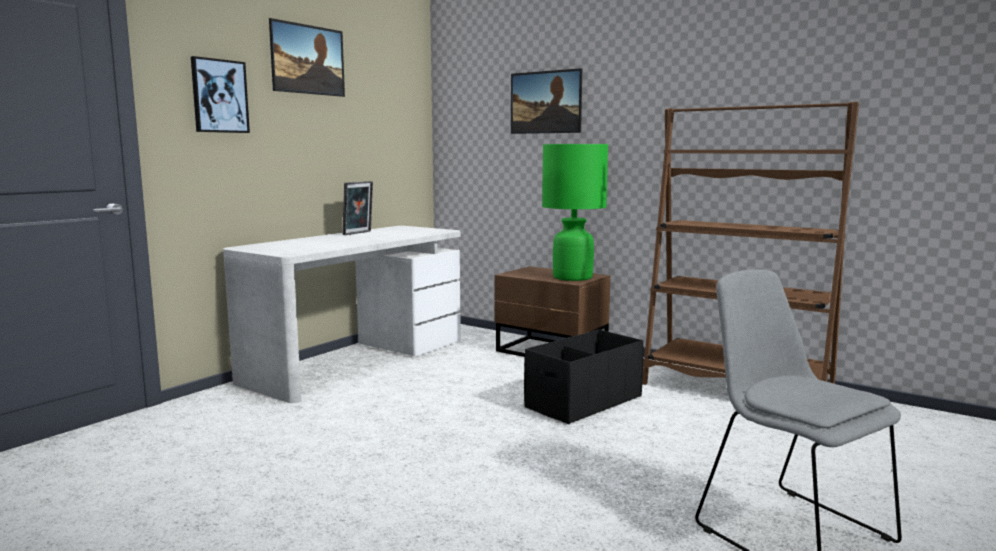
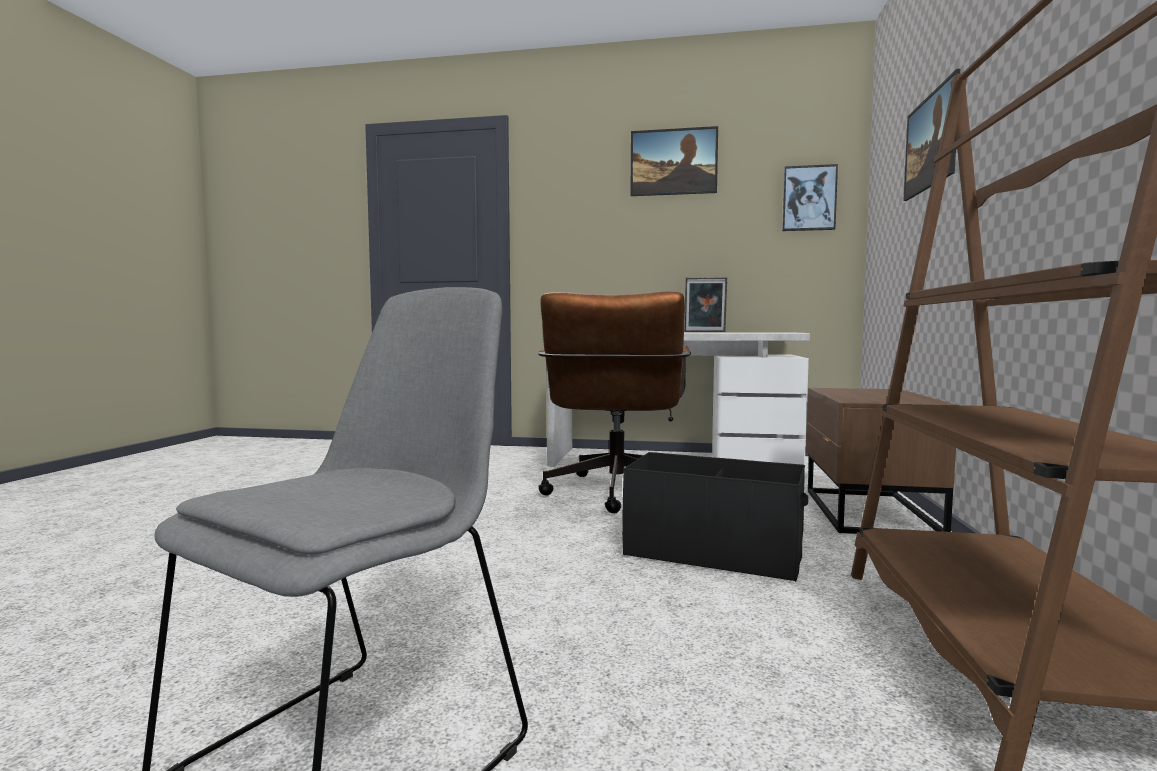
camera: 65 degrees right, 5 degrees down
(219, 96) = (577, 206): picture -> picture (809, 198)
(432, 399) = (615, 496): none -> brown office chair
(572, 277) = (882, 398): green table lamp -> none

